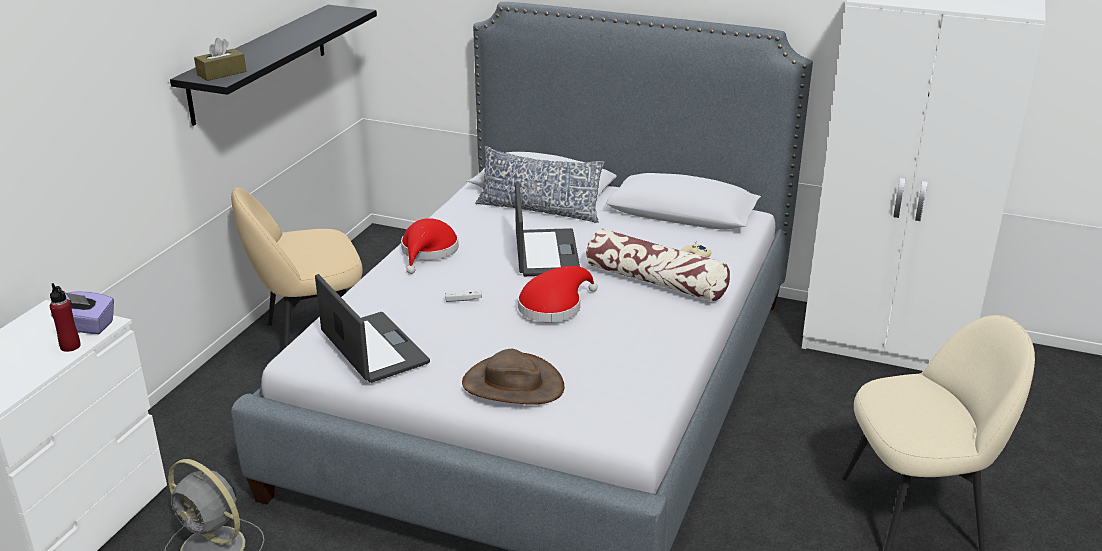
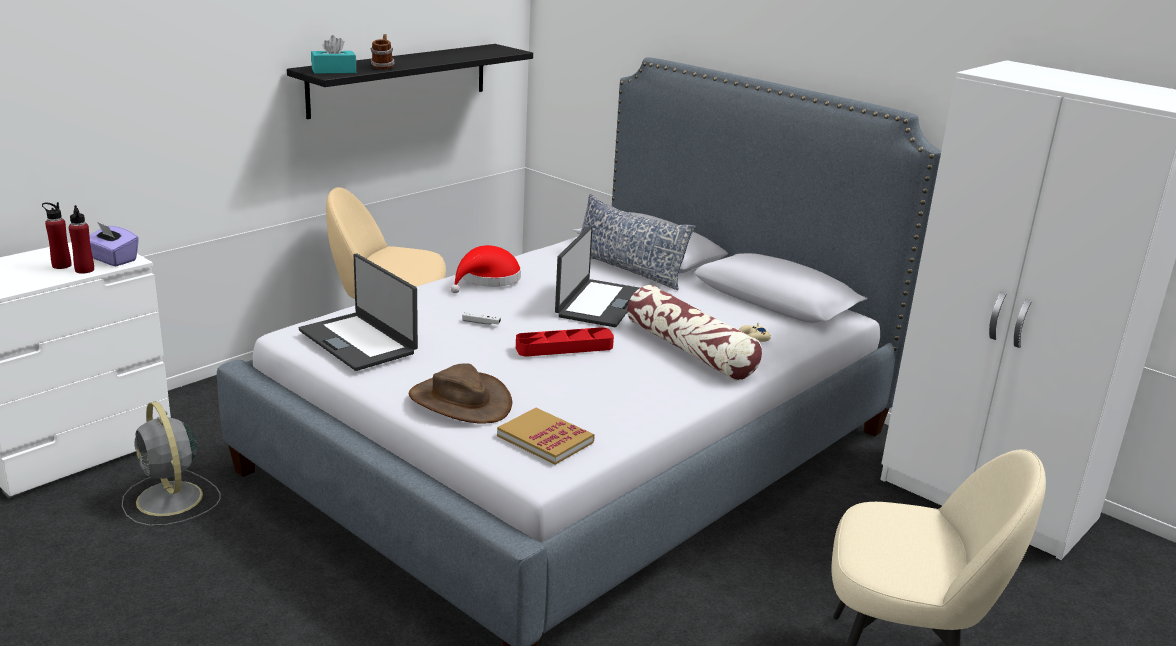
camera: 20 degrees right, 5 degrees down
(40, 347) = (61, 265): none -> red bottle
(221, 73) = (334, 71): brown tissue box -> turquoise tissue box
(261, 58) = (382, 67): none -> mug
(373, 348) = (359, 341): laptop -> laptop turned 150 degrees clockwise
(554, 306) = (564, 347): red hat -> red tray
(612, 401) = (545, 439): none -> book

